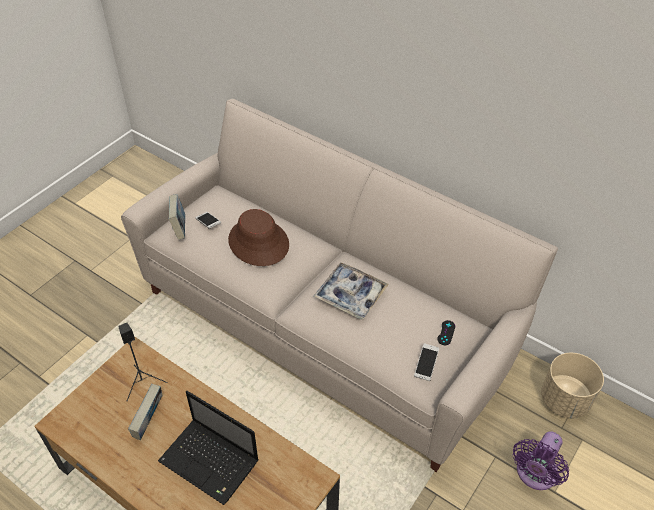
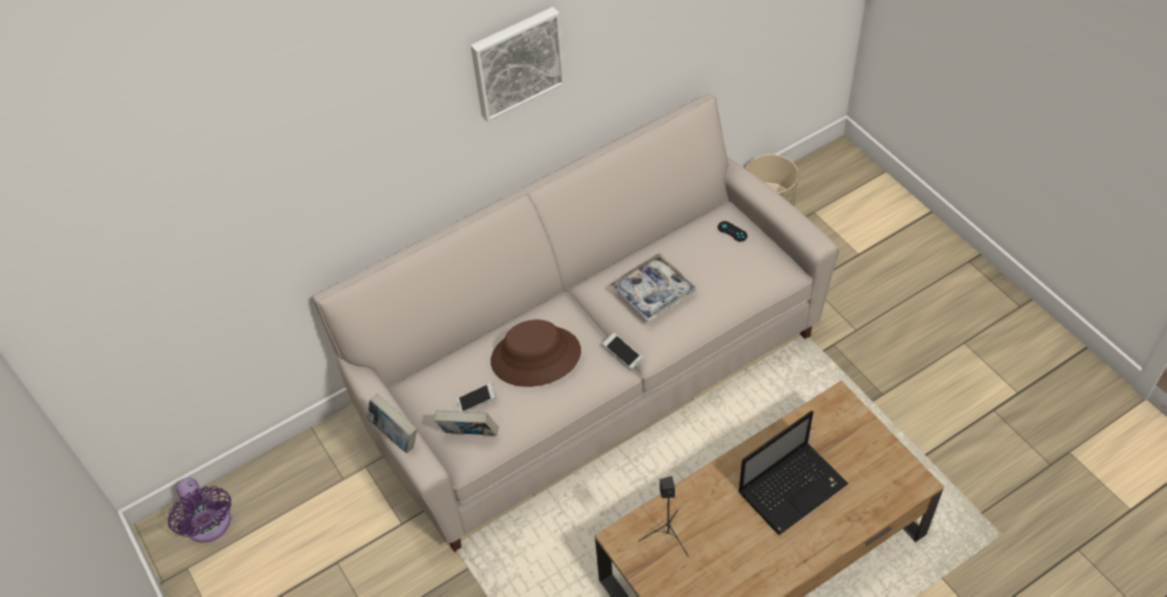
camera: 65 degrees left, 5 degrees up
(149, 422) = (725, 537): book -> book (395, 436)
(404, 56) = (516, 62): none -> picture
(426, 365) = (763, 261): phone -> phone (622, 354)
(534, 474) = (837, 261): purple fan -> purple fan (210, 526)

